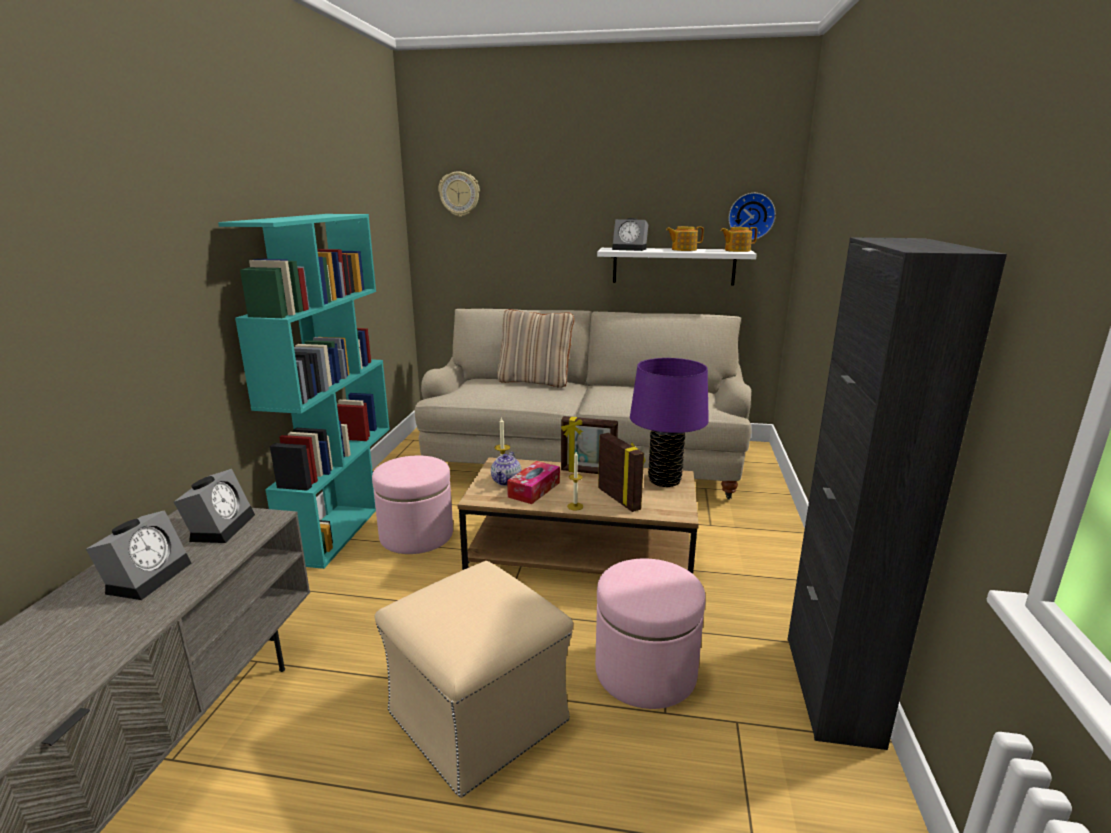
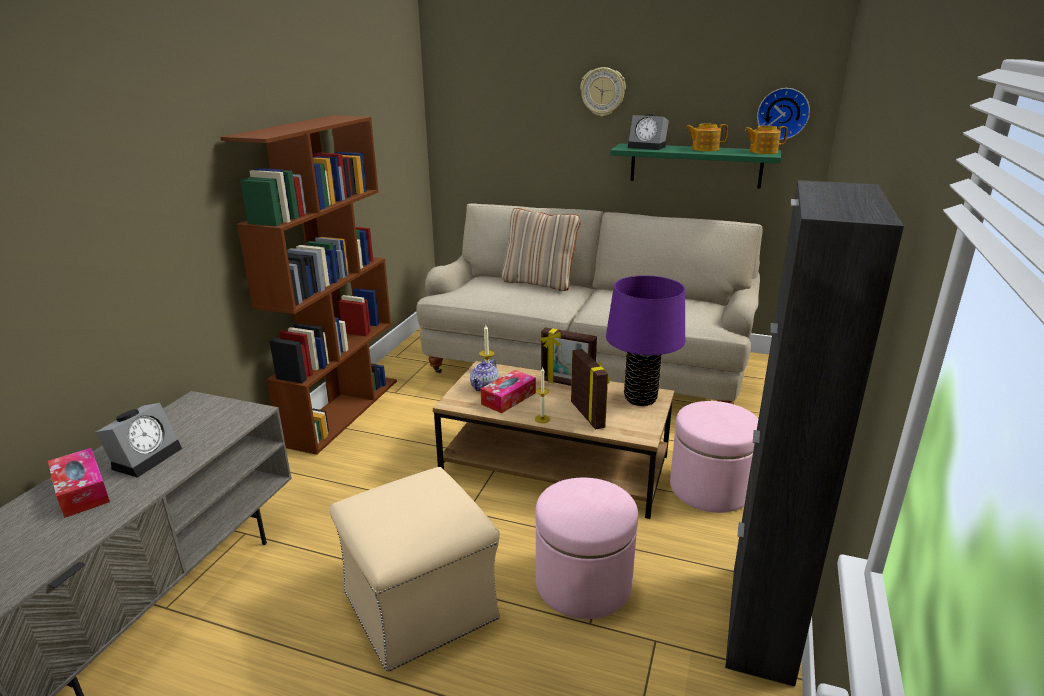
camera: 10 degrees right, 5 degrees up
(70, 623) = (81, 491): none -> tissue box
(221, 526) = (212, 416): alarm clock -> none
(342, 522) = (342, 410): turquoise bookcase -> brown bookcase
(416, 535) = (405, 430): pink ottoman -> pink ottoman (710, 488)
(459, 194) = (477, 84): wall clock -> wall clock (603, 92)
(673, 266) = (695, 165): white shelf -> green shelf

